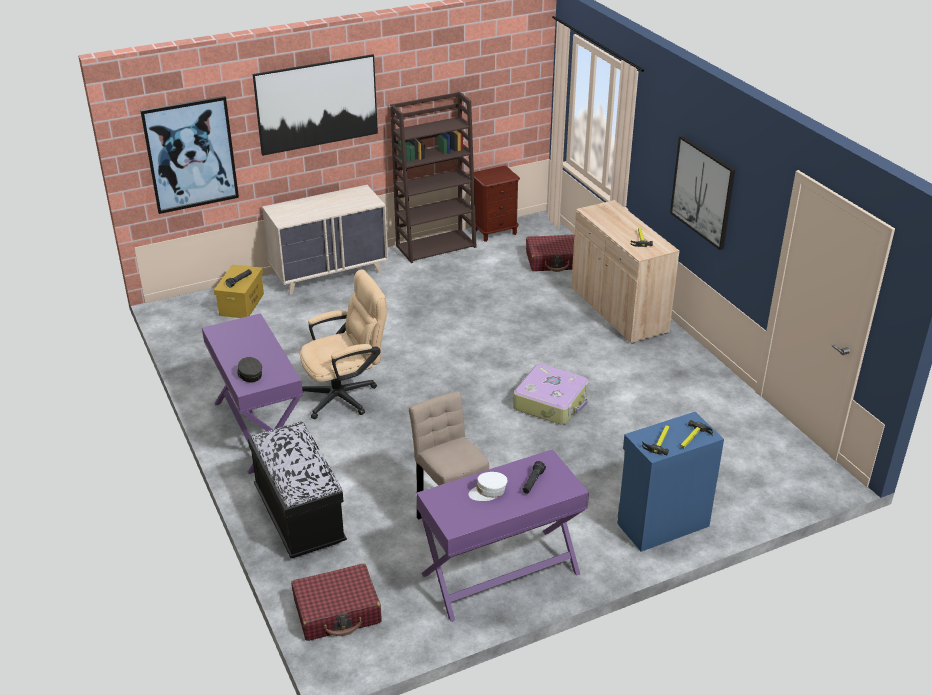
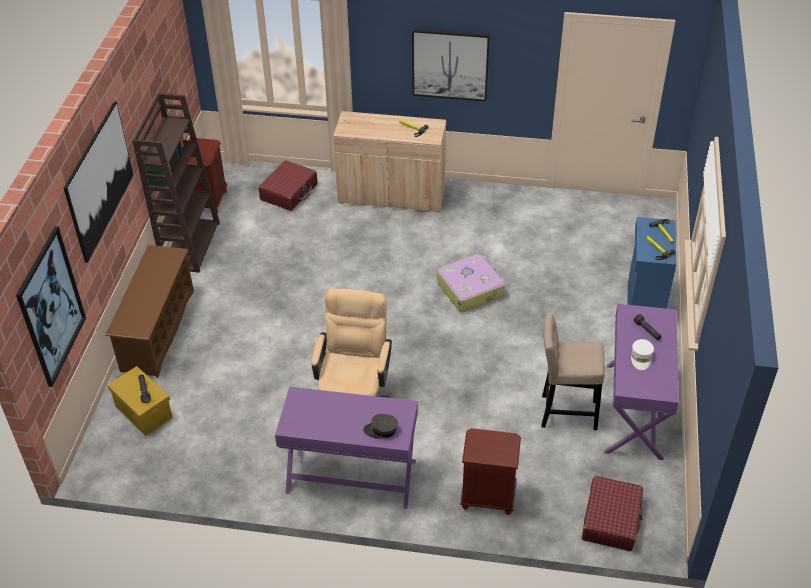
camera: 55 degrees left, 10 degrees up
(299, 517) = (488, 497): black bench -> brown nightstand
(329, 273) = (157, 330): beige dresser -> brown shoe rack

